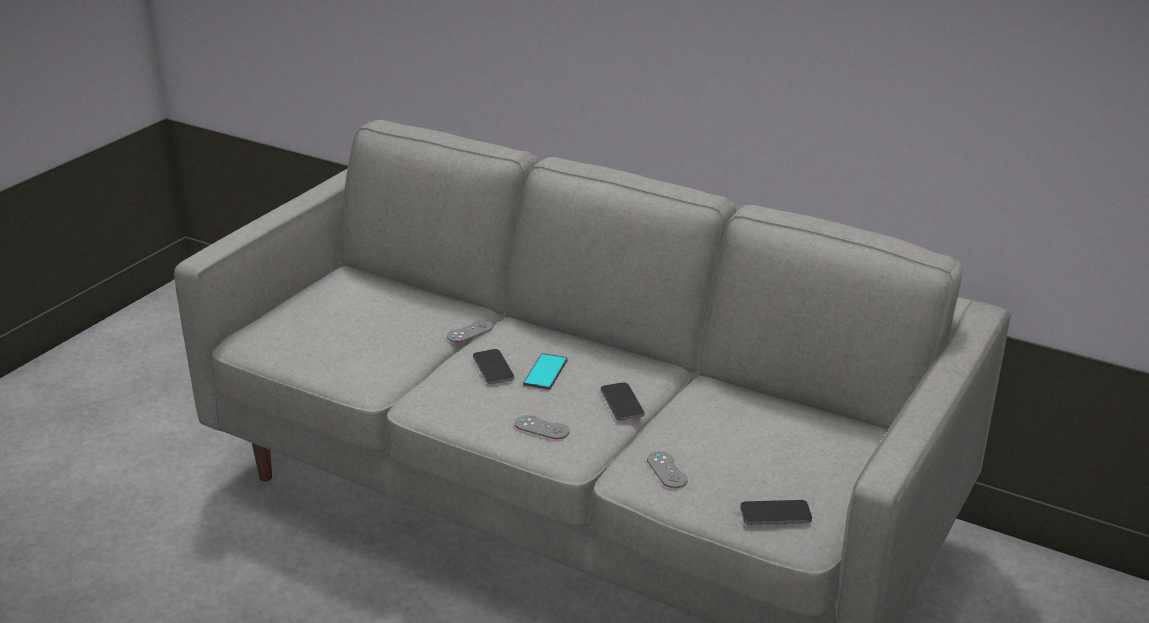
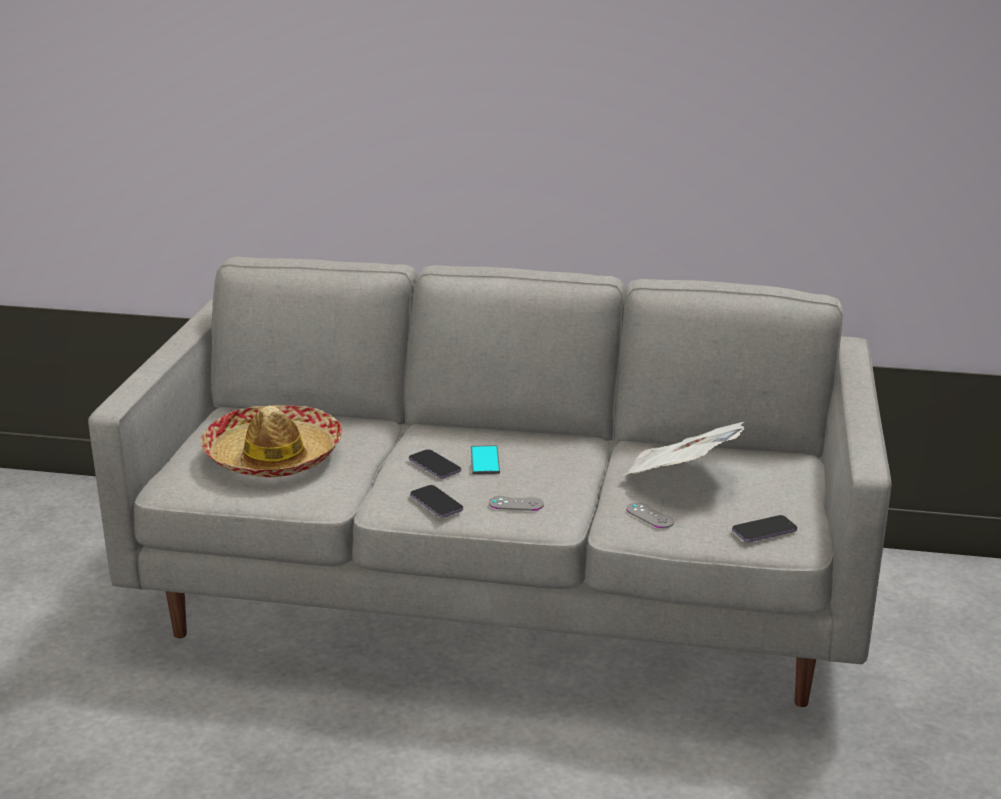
camera: 20 degrees left, 5 degrees down
(353, 329) = (273, 456): none -> hat
(470, 331) = (388, 440): grey game controller -> none
(622, 403) = (572, 473): phone -> phone (436, 503)
(730, 431) = (680, 477): none -> newspaper

